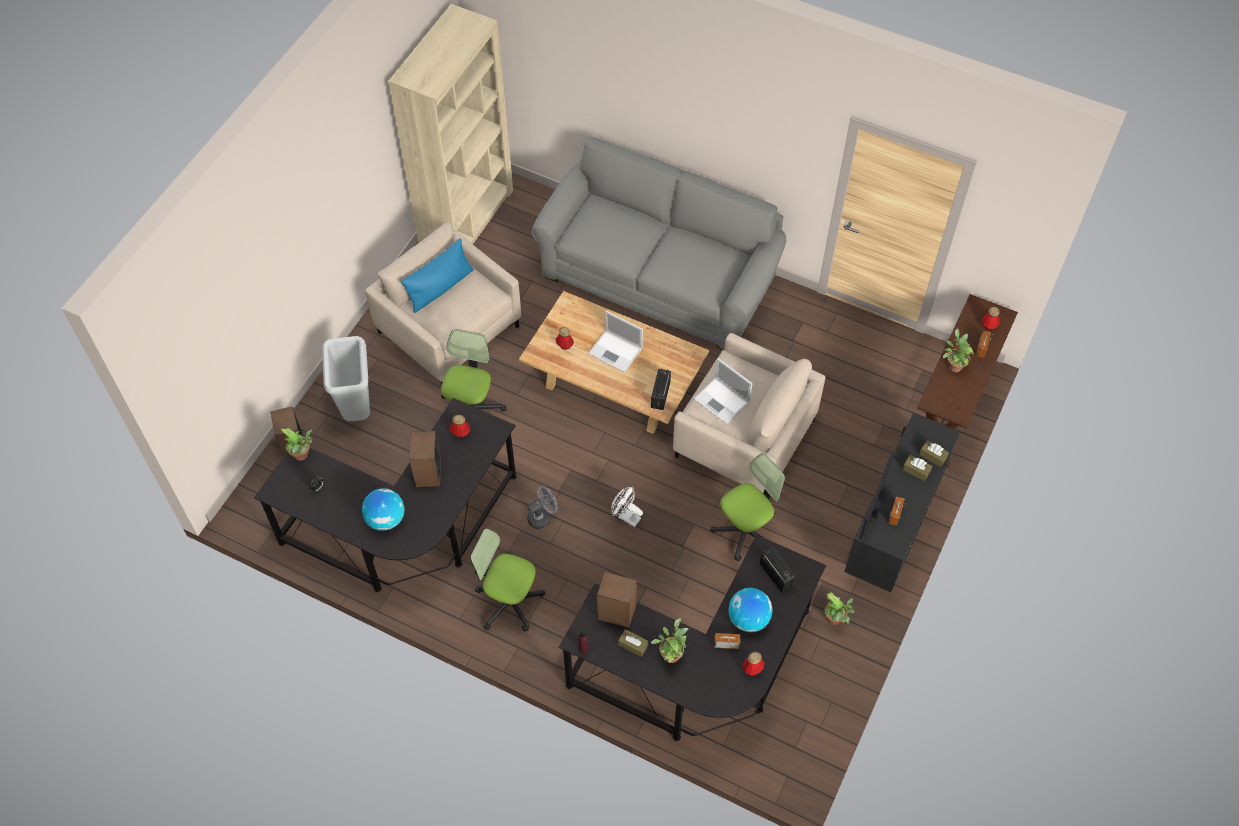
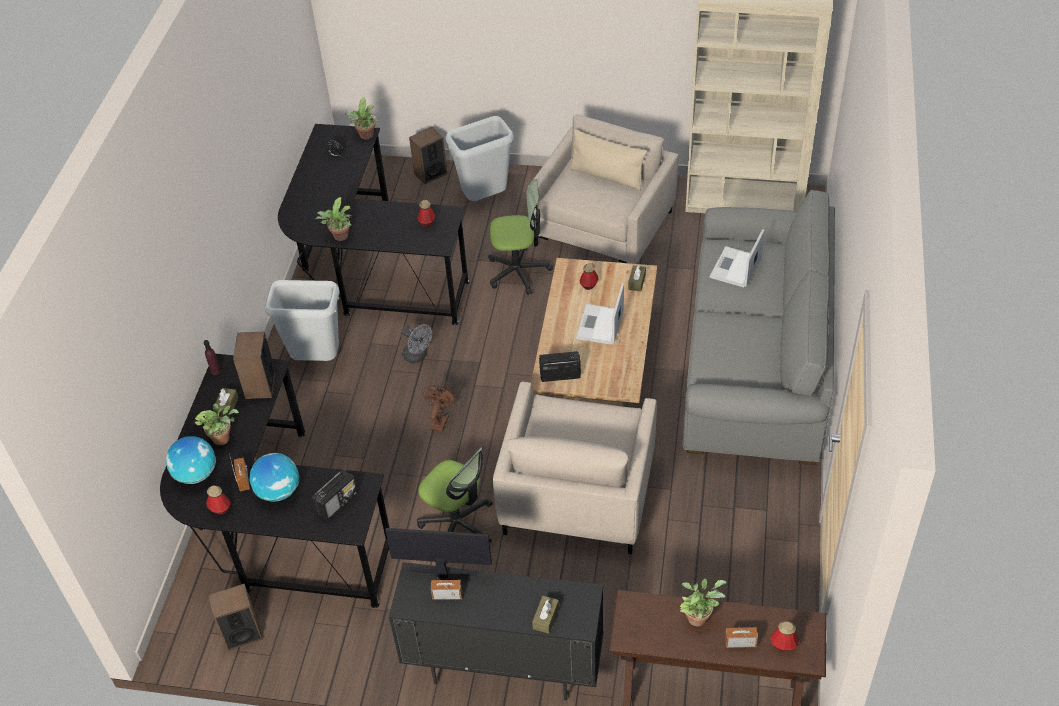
camera: 75 degrees right, 10 degrees down
(386, 519) = (317, 204): globe -> globe (196, 474)
(428, 473) = (374, 215): speaker -> speaker (242, 633)
(440, 288) = (606, 176): blue pillow -> beige pillow
(509, 602) = (317, 359): office chair -> grey trash can
(626, 516) = (440, 419): white fan -> brown fan
(722, 401) = (567, 421): laptop -> laptop (735, 268)
(835, 619) = (373, 636): potted plant -> potted plant (340, 237)
(916, 470) = (518, 604): brown tissue box -> brown tissue box (636, 282)

